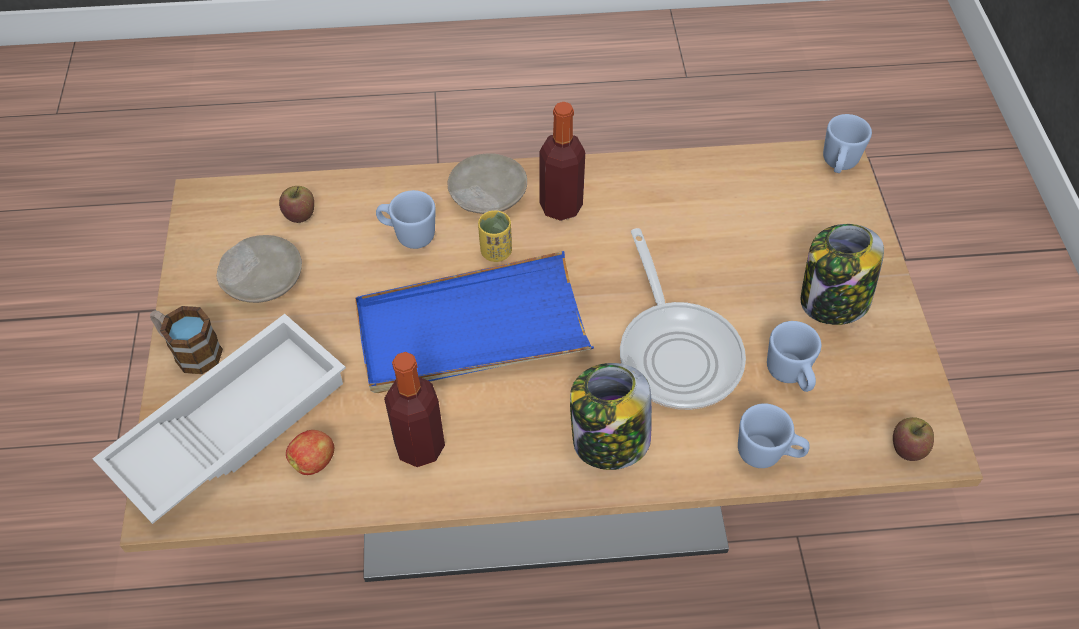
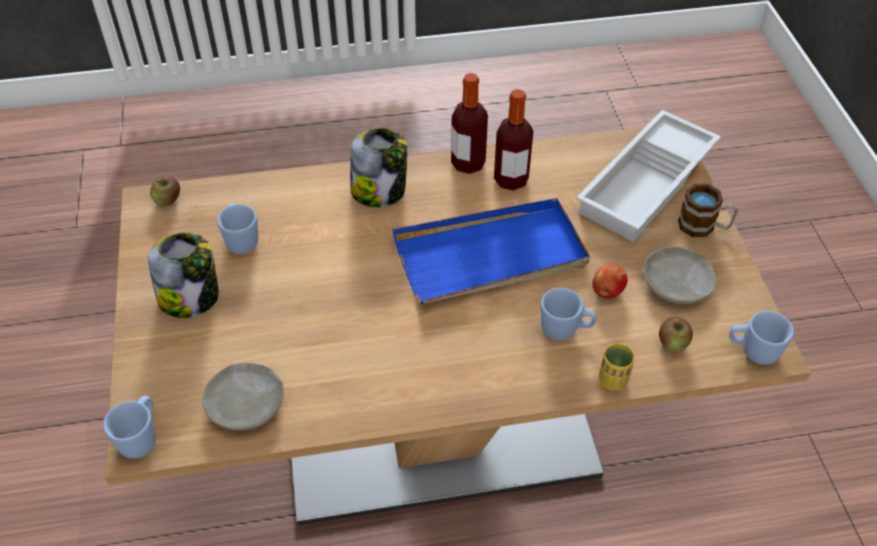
camera: 175 degrees right, 5 degrees down
(314, 461) = (580, 168): apple -> apple (607, 292)
(487, 193) = (502, 377): beige plate -> beige plate (246, 404)
(496, 252) = (483, 320): yellow cup -> yellow cup (613, 380)
(561, 206) = (428, 369): bottle -> bottle (468, 163)
(677, 351) = (326, 250): frying pan -> none
(767, 454) = (268, 190): blue mug -> blue mug (753, 351)

